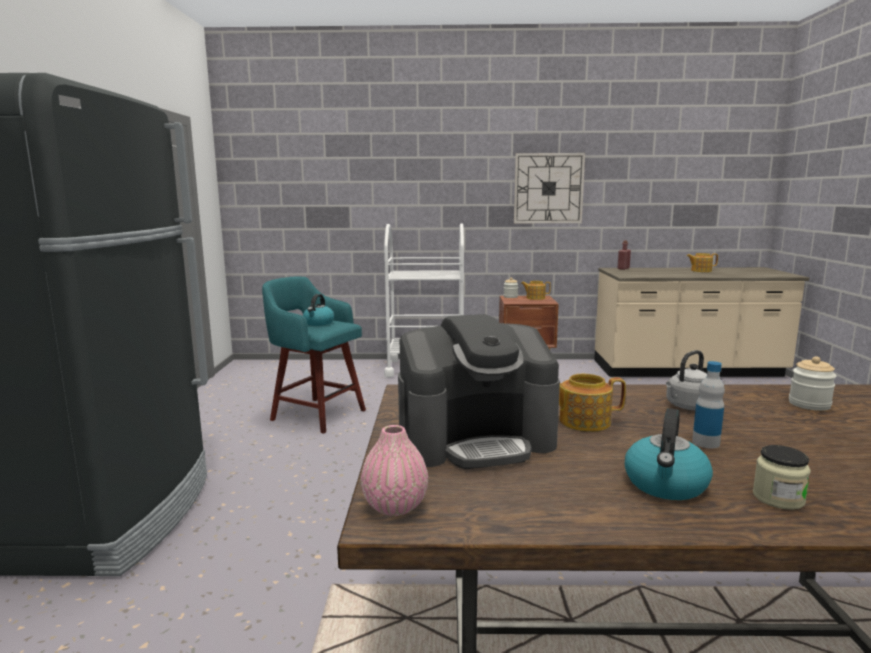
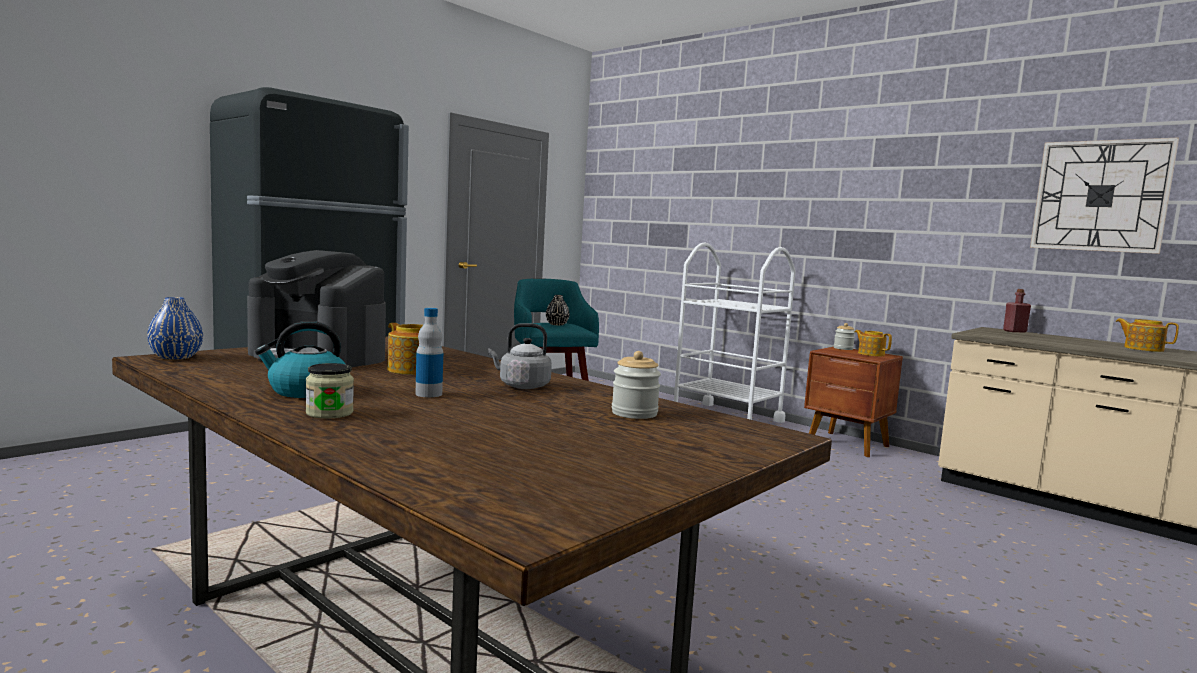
camera: 40 degrees right, 5 degrees down
(318, 323) = (557, 324): kettle -> black vase
(395, 506) = (176, 357): pink vase -> blue vase
(548, 188) = (916, 210): wall clock -> wall clock (1100, 196)

